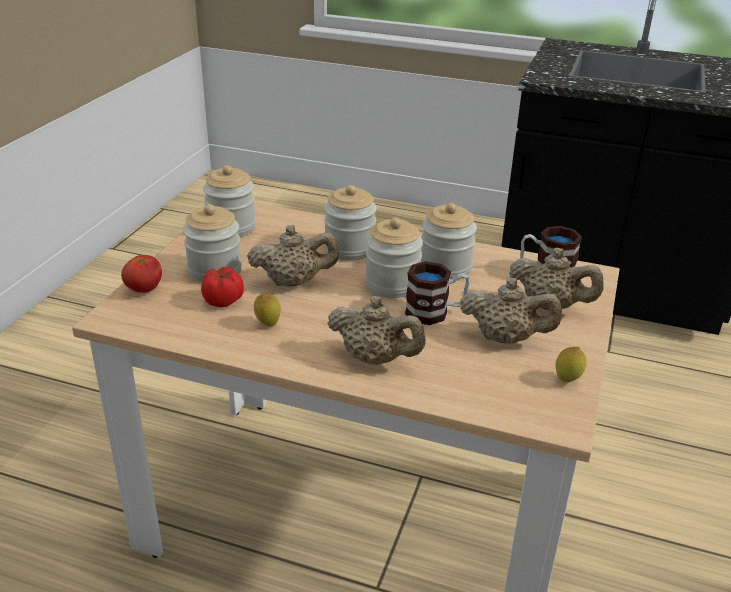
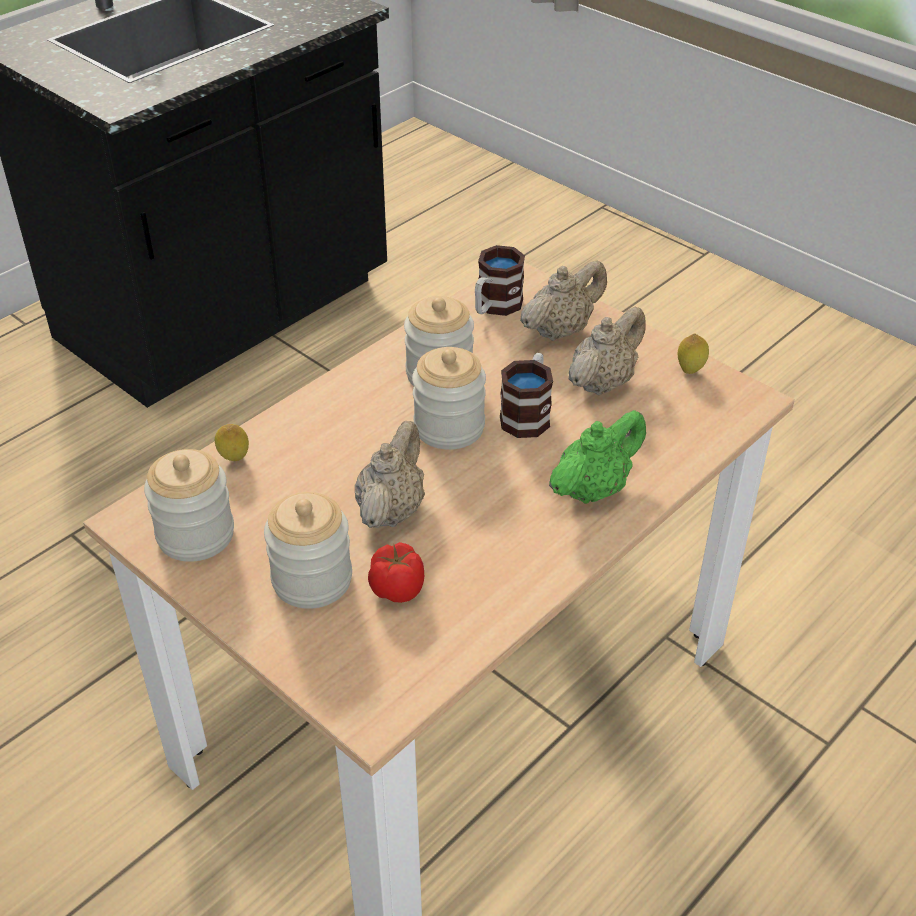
camera: 65 degrees left, 10 degrees up
(144, 290) = (317, 666): tomato -> none
(268, 324) = (477, 558): lemon -> lemon (234, 459)
(349, 249) = (340, 437): jar -> none
(375, 359) = (594, 488): beige teapot -> green teapot

